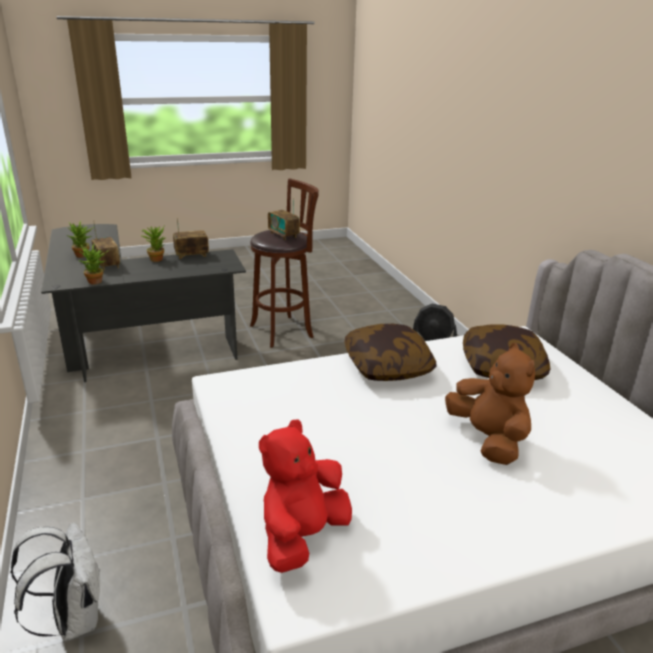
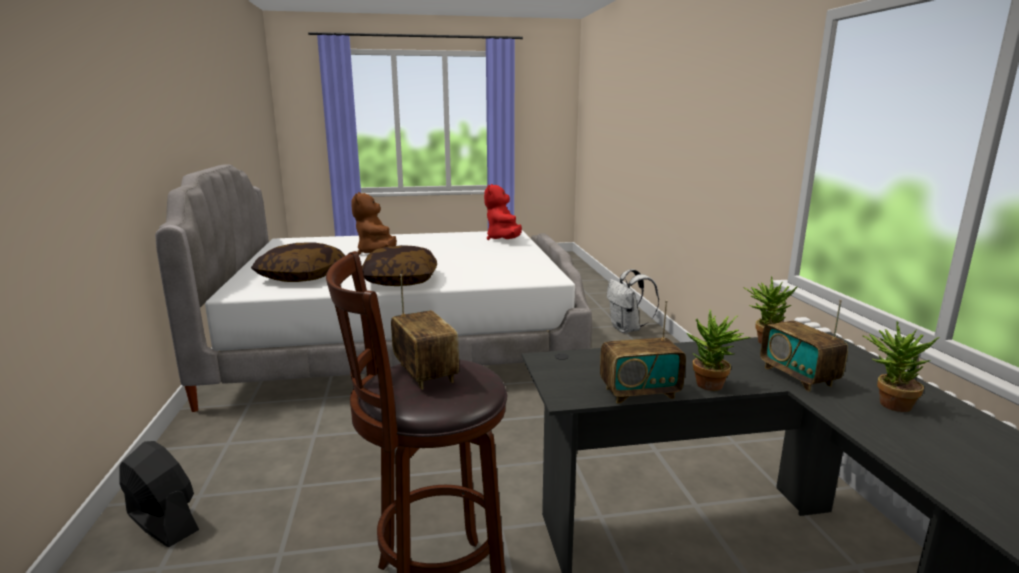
camera: 170 degrees left, 10 degrees down
(302, 536) = (504, 240): red plush toy -> red plush toy turned 135 degrees clockwise

